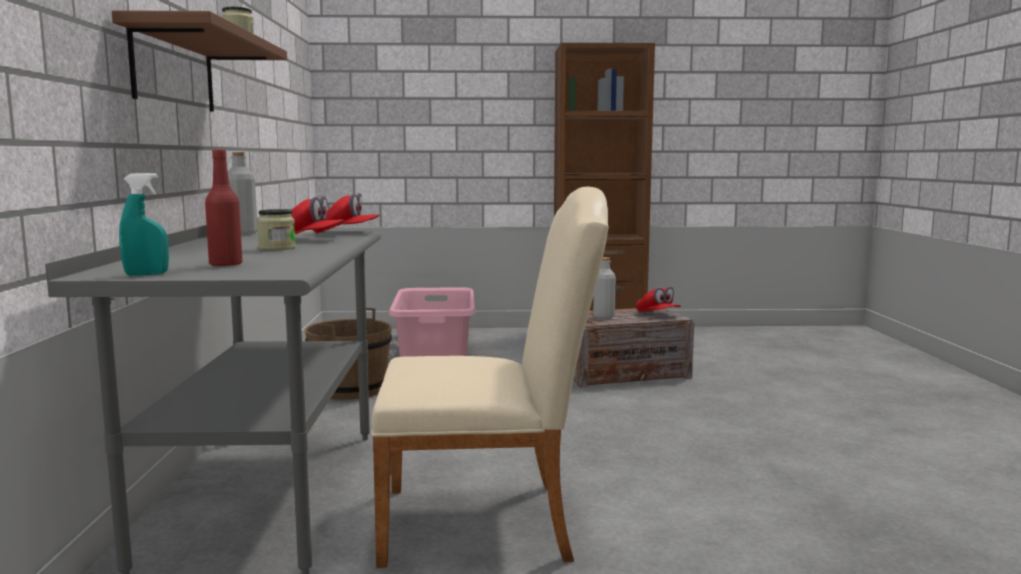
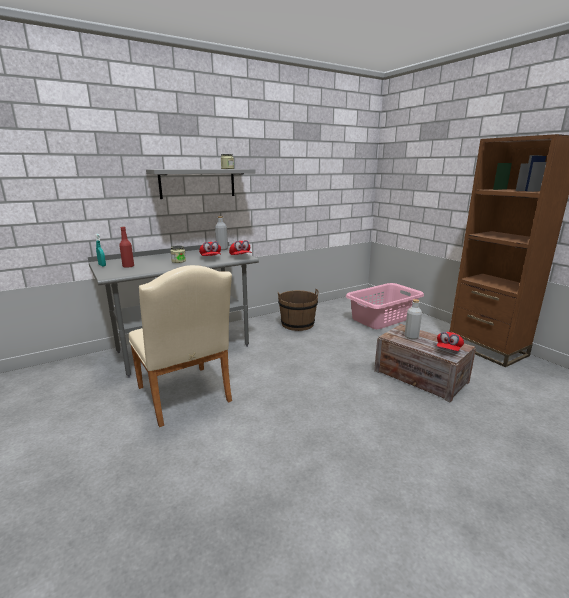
camera: 60 degrees right, 10 degrees up
(174, 70) = (197, 183): brown shelf -> grey shelf

